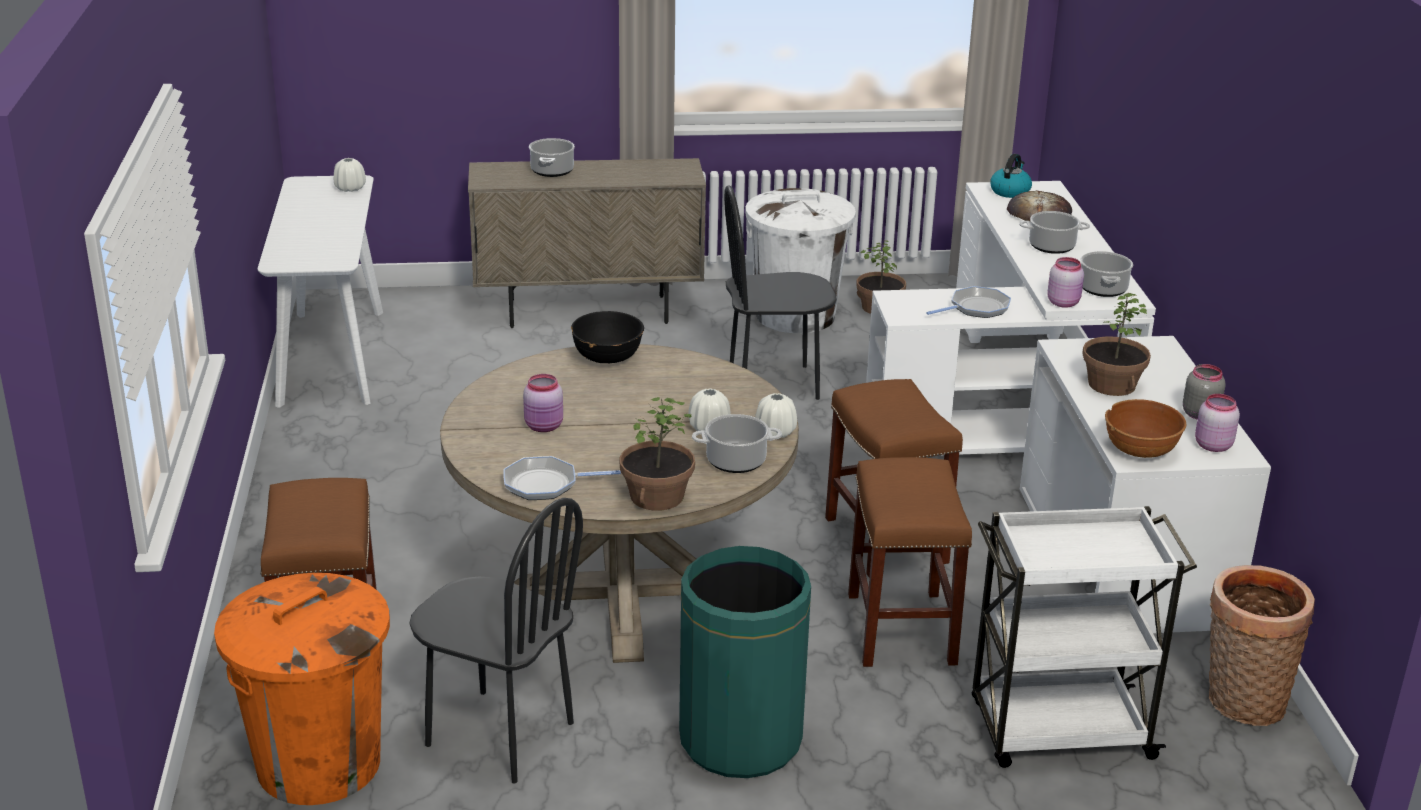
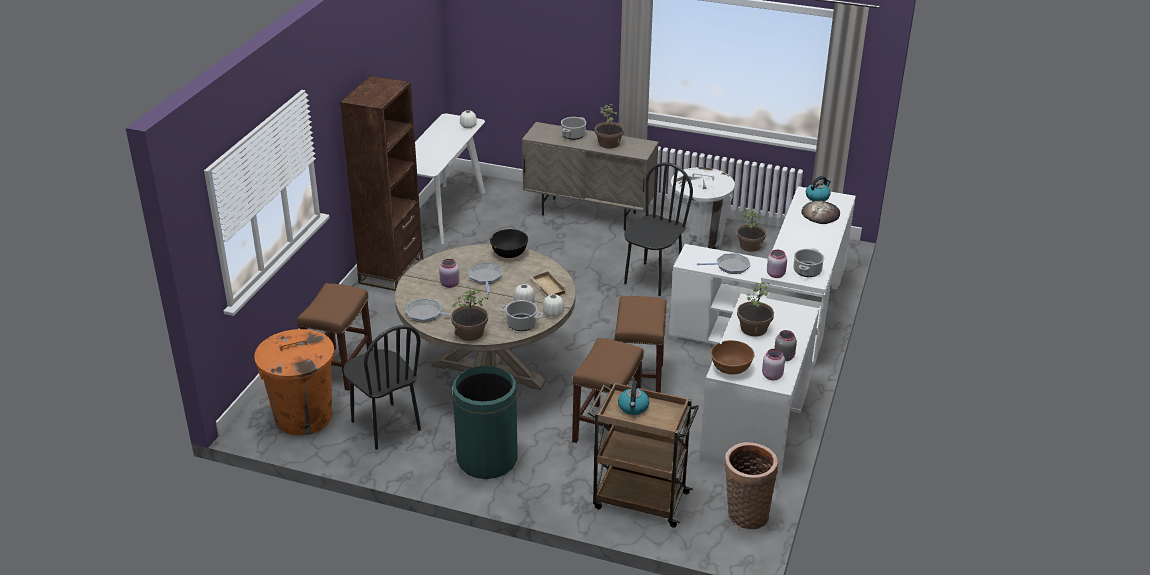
camera: 25 degrees right, 5 degrees up
(306, 467) = (391, 271): none -> brown bookcase
(600, 403) = (485, 278): none -> frying pan
(622, 172) = (609, 143): none -> potted plant
(724, 394) = (547, 287): none -> beige tray
(773, 384) = (652, 279): black chair -> black chair turned 105 degrees clockwise
(1051, 246) = (805, 238): cooking pot -> none
(1057, 731) = (639, 500): white cart -> brown cart
(1061, 546) = (633, 407): none -> kettle

